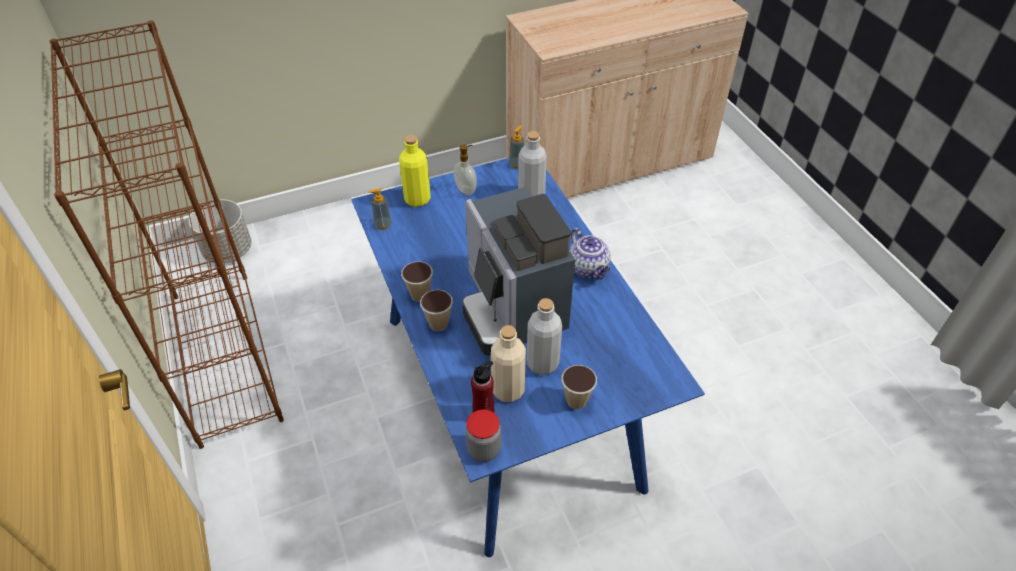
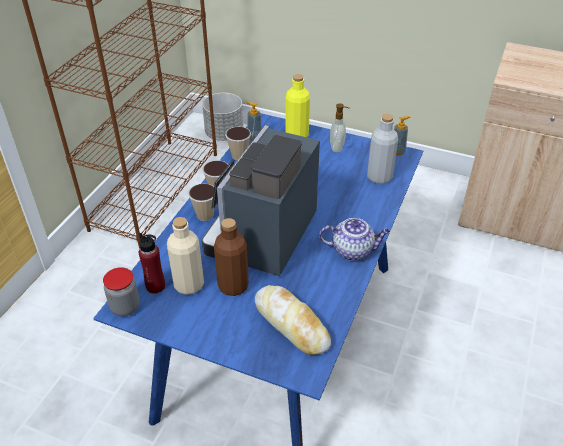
camera: 45 degrees right, 5 degrees down
(542, 363) = (233, 286): grey bottle -> brown bottle
(576, 400) = (221, 326): cup -> cup (239, 156)
(589, 269) = (353, 250): teapot -> teapot turned 105 degrees counterclockwise
(621, 357) = (291, 324): none -> bread

